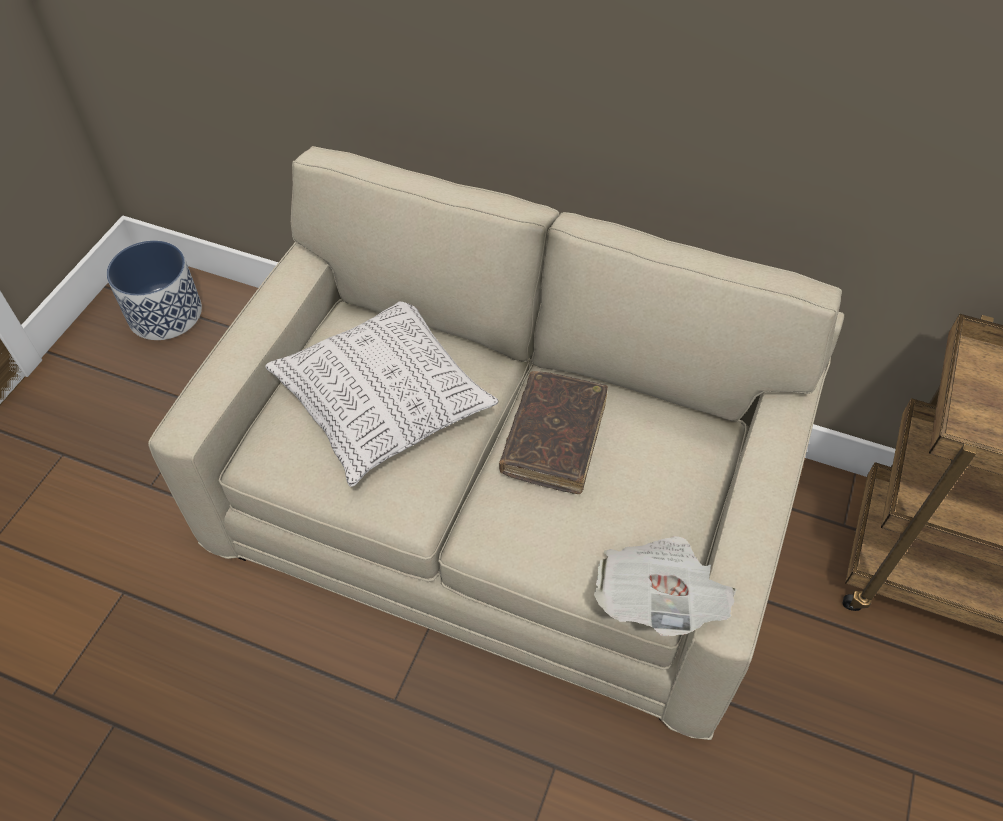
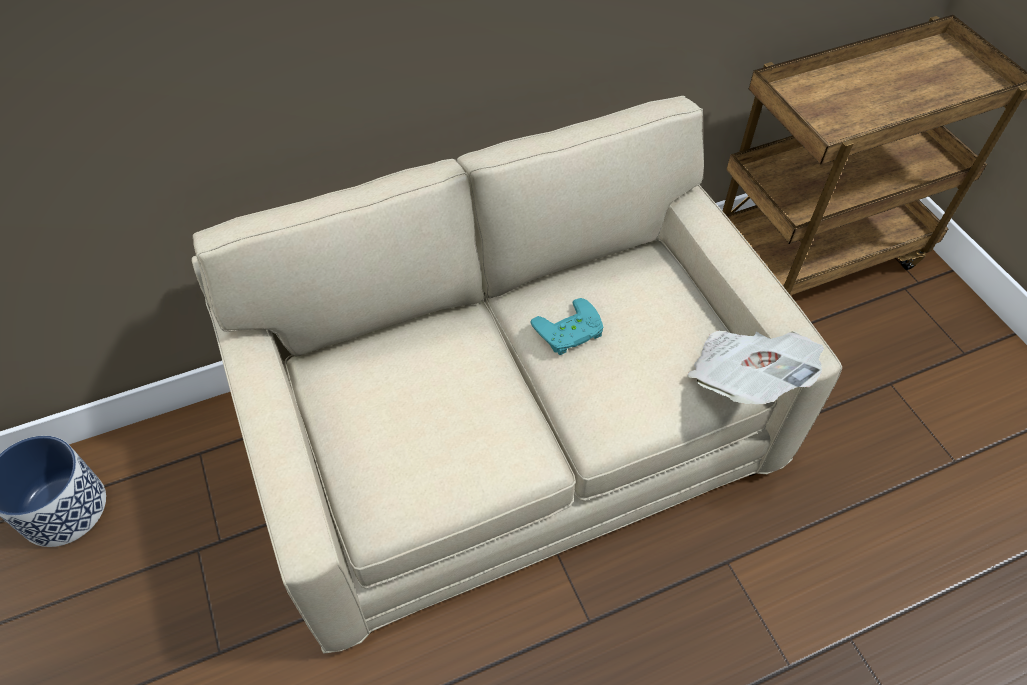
camera: 45 degrees left, 0 degrees up
(384, 403) = (426, 402): pillow -> none
(554, 438) = (570, 333): brown book -> turquoise game controller

